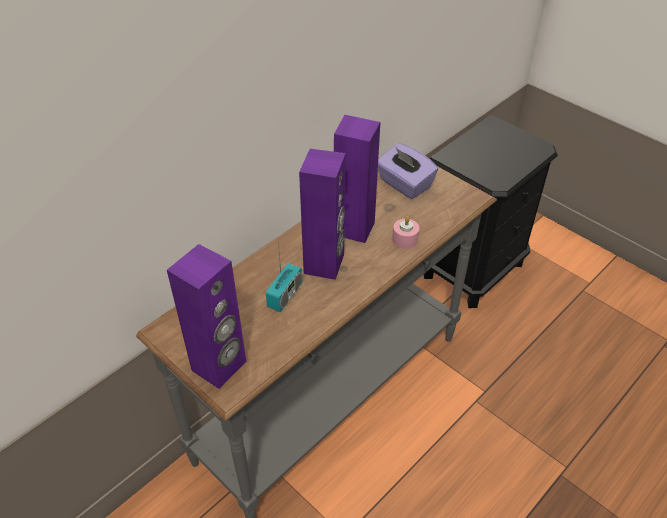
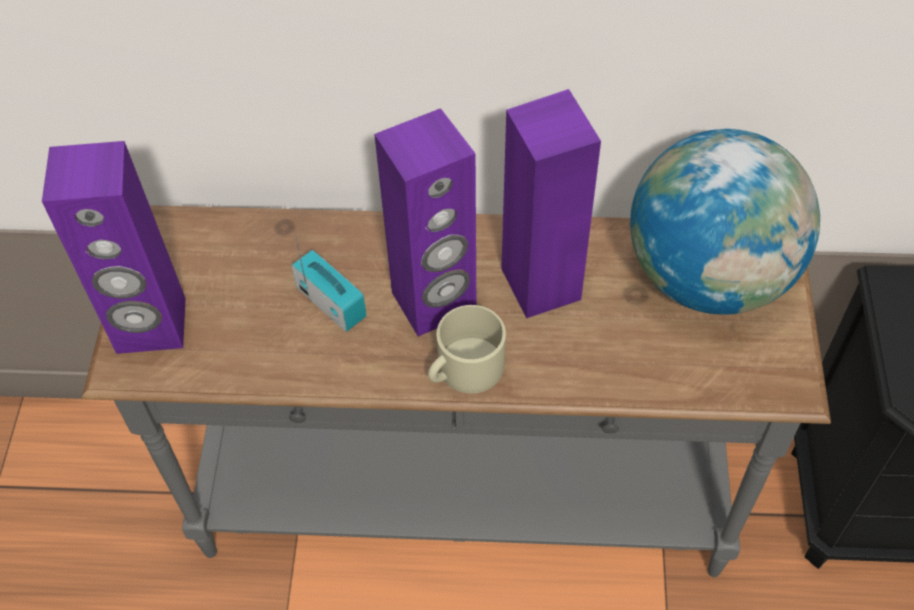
camera: 50 degrees right, 10 degrees up
(285, 295) = (331, 303): radio -> radio turned 120 degrees counterclockwise
(368, 276) = (464, 370): none -> beige mug
(404, 184) = (708, 276): purple tissue box -> globe
(405, 239) = (587, 361): pink candle -> none

